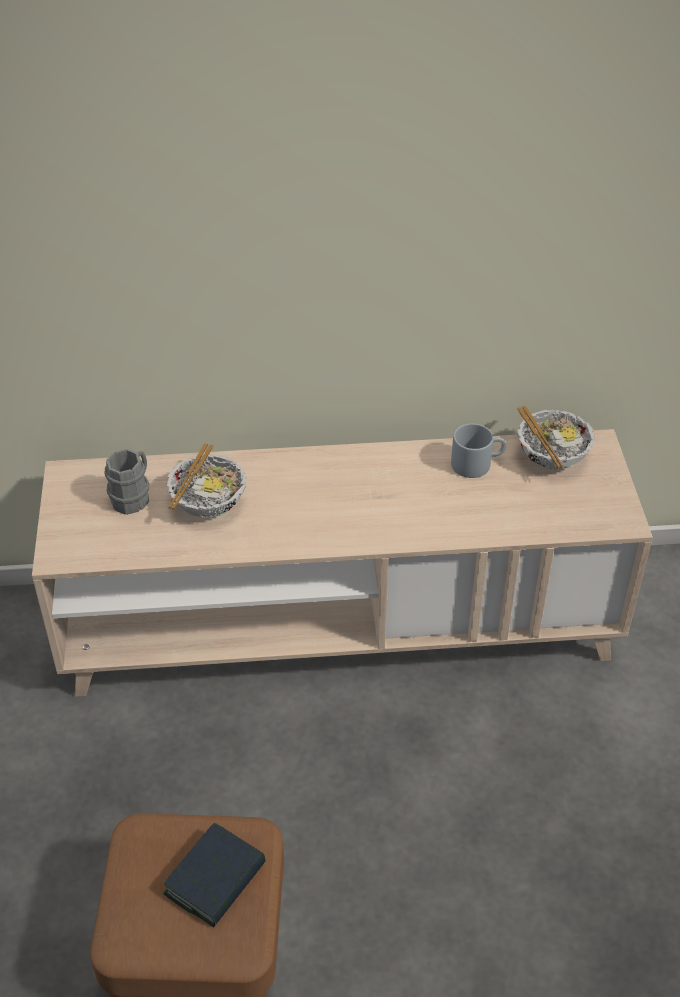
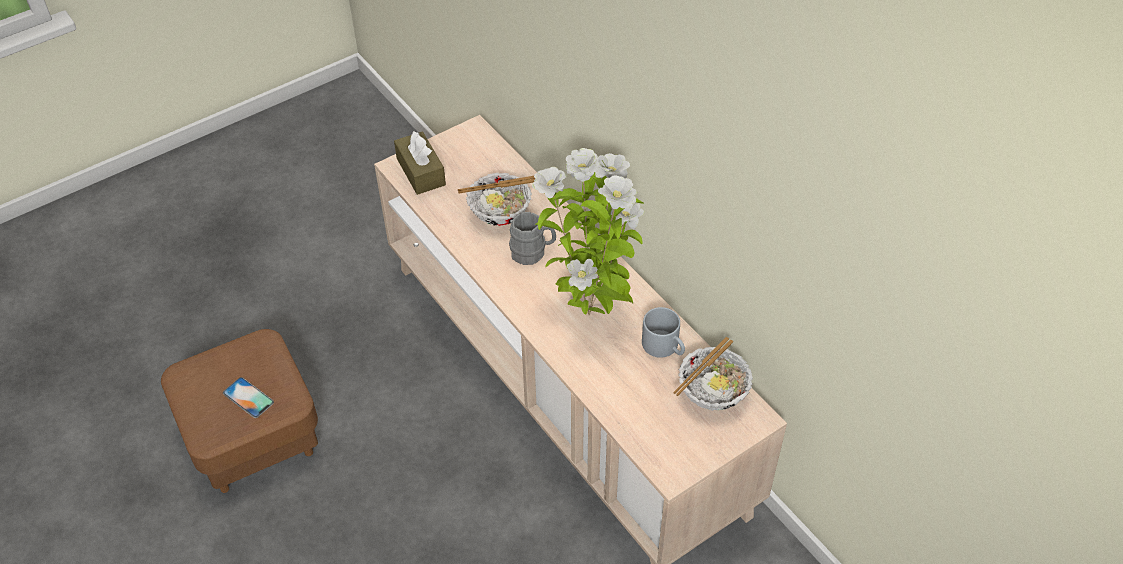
camera: 60 degrees right, 5 degrees up
(85, 540) = (421, 172): none -> brown tissue box
(133, 496) = (478, 172): grey mug -> grey mug (533, 252)
(216, 880) = (248, 398): book -> phone
(397, 493) = (591, 312): none -> potted plant

